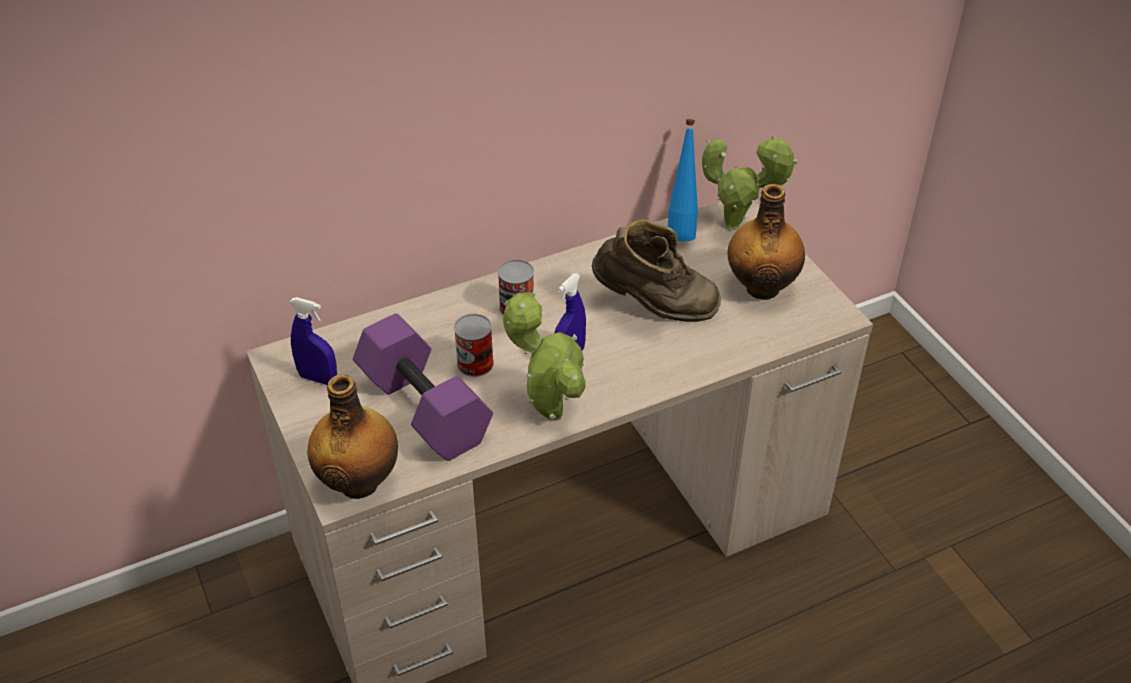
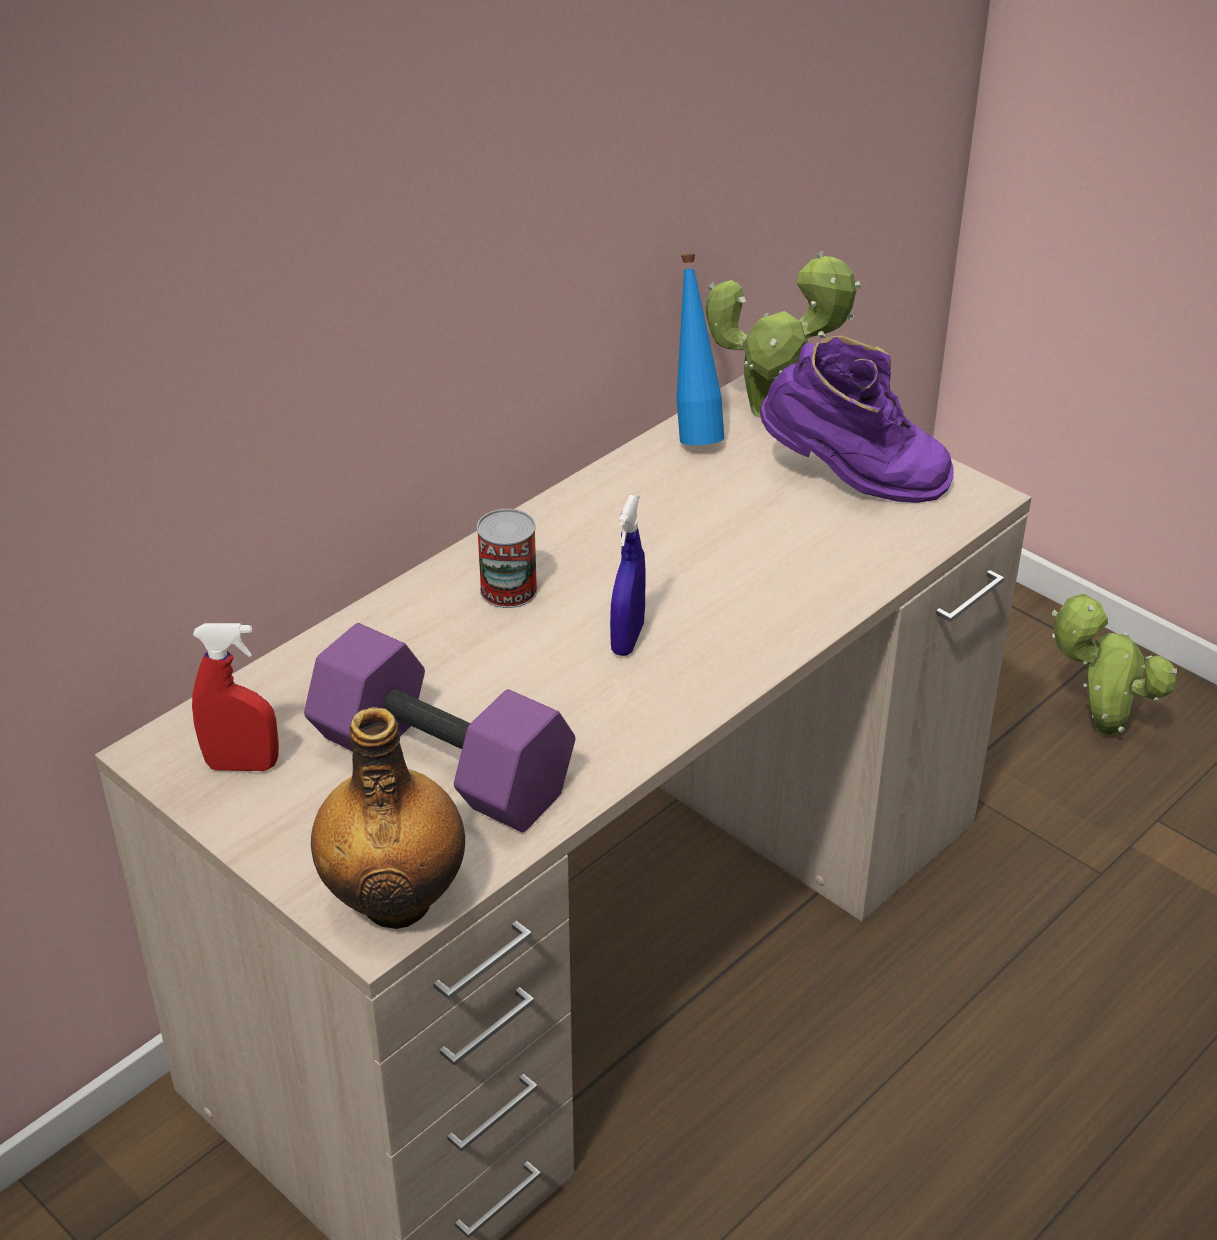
camera: 20 degrees left, 5 degrees down
(318, 378) = (242, 765): blue spray bottle -> red spray bottle
(475, 363) = (487, 682): can -> none
(549, 411) = (639, 722): potted plant -> potted plant (1098, 728)
(654, 307) = (716, 543): brown boot -> none
(762, 286) = (852, 482): bottle -> purple boot

